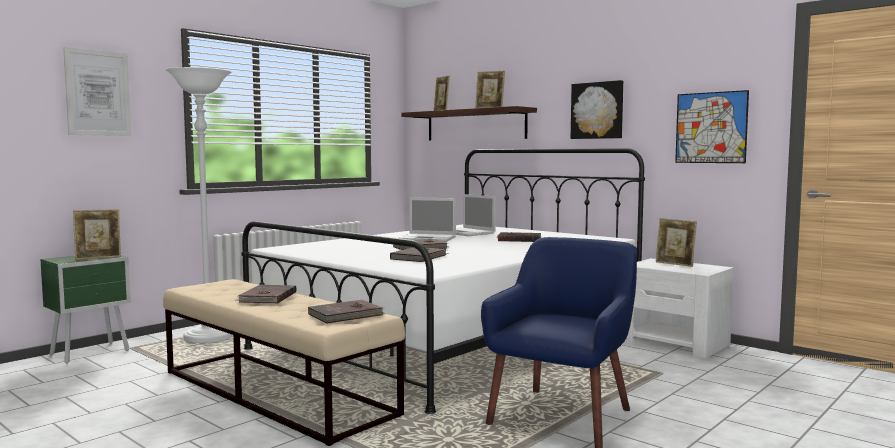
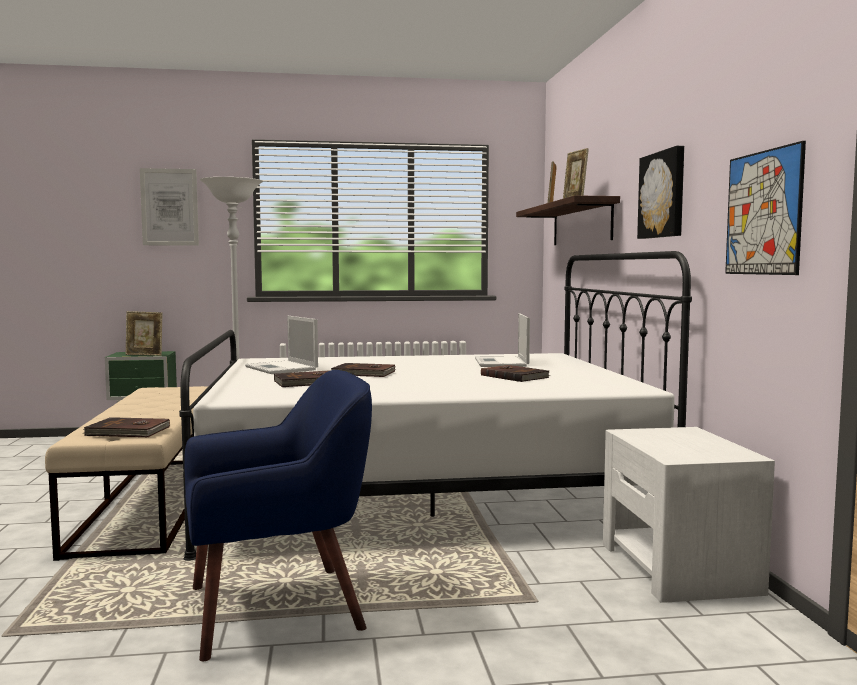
camera: 40 degrees right, 0 degrees up
(267, 297) = (155, 405): brown book -> none
(428, 238) = (427, 365): laptop -> laptop (282, 368)
(675, 264) = (689, 440): picture frame -> none

